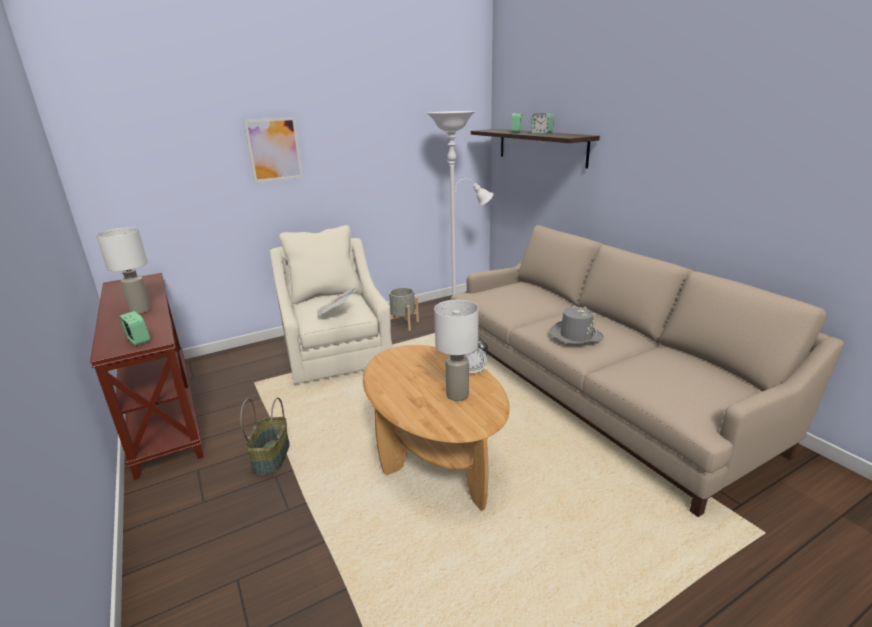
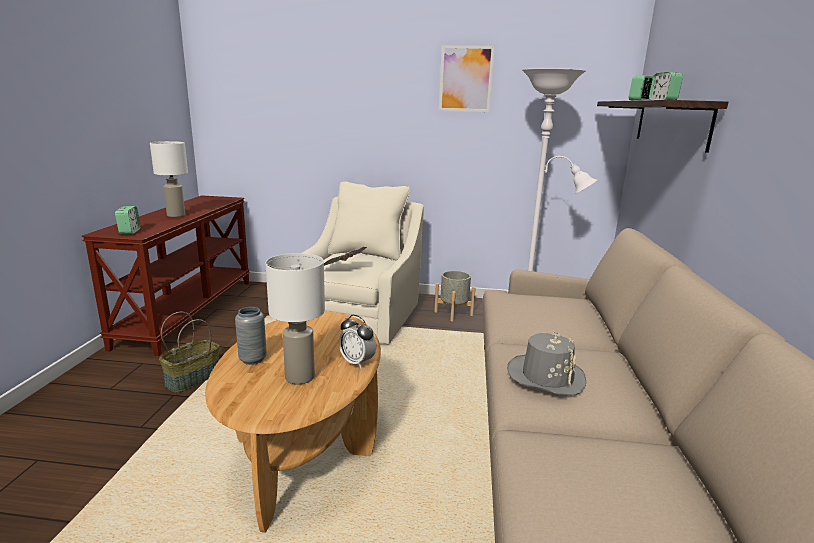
camera: 35 degrees right, 5 degrees down
(274, 149) = (359, 99): picture -> picture (466, 79)
(406, 399) = (253, 359): none -> grey vase

